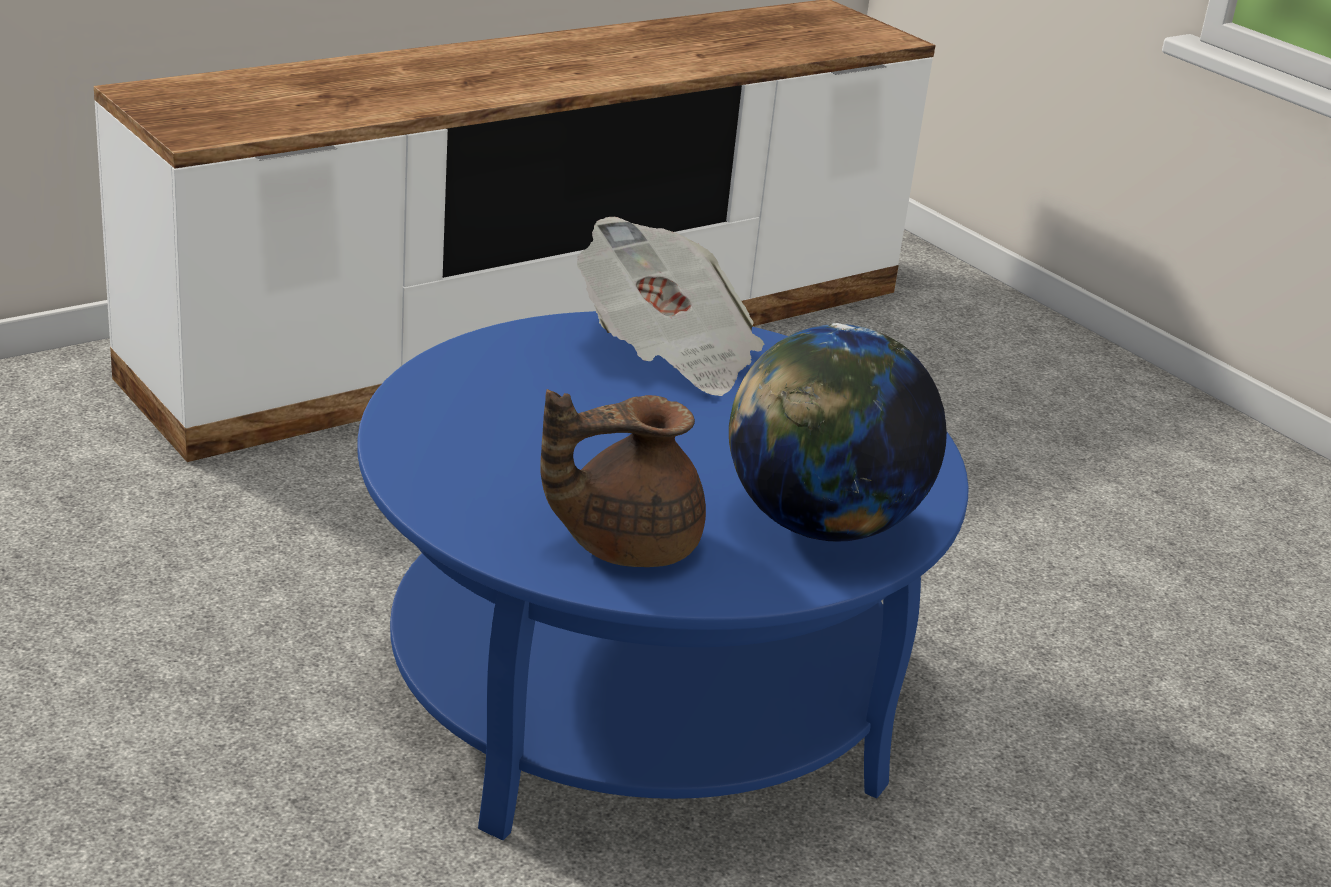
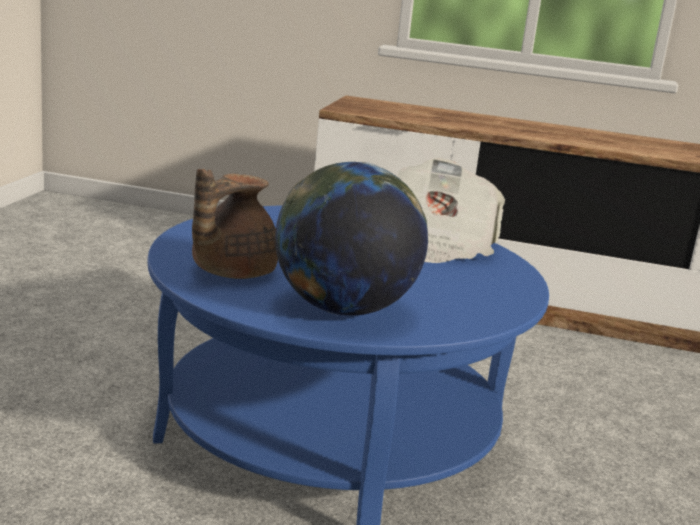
camera: 50 degrees right, 10 degrees down
(624, 543) = (230, 272): brown teapot -> brown teapot turned 90 degrees counterclockwise

